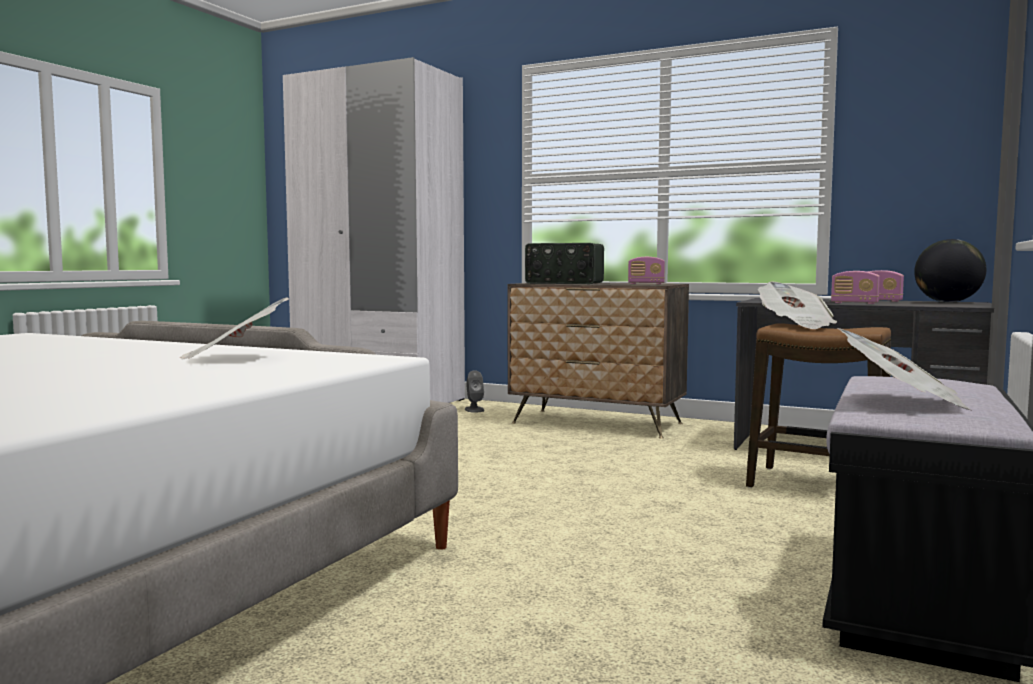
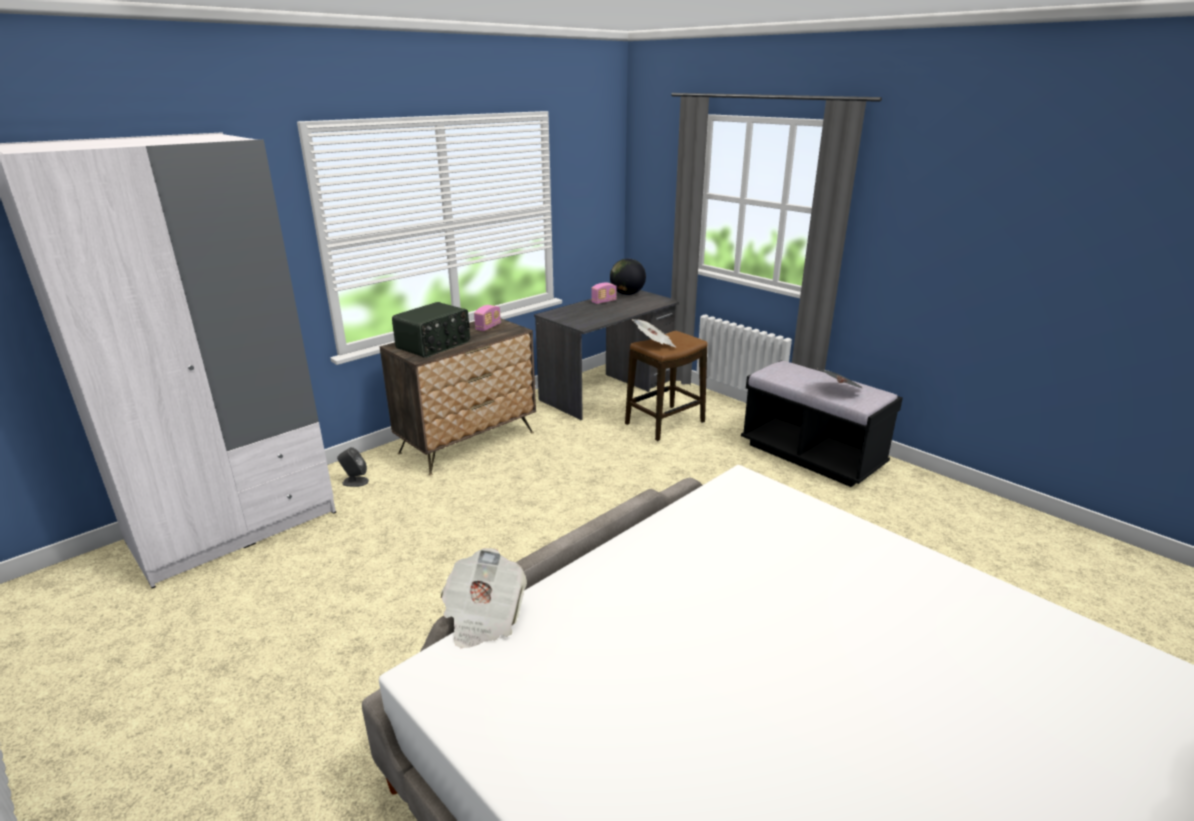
camera: 70 degrees left, 20 degrees up
(233, 358) = (725, 529): newspaper -> newspaper (483, 617)
(854, 303) = (621, 312): radio -> none

